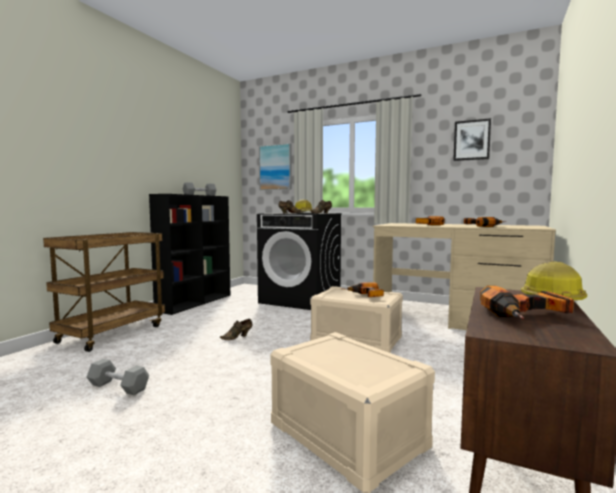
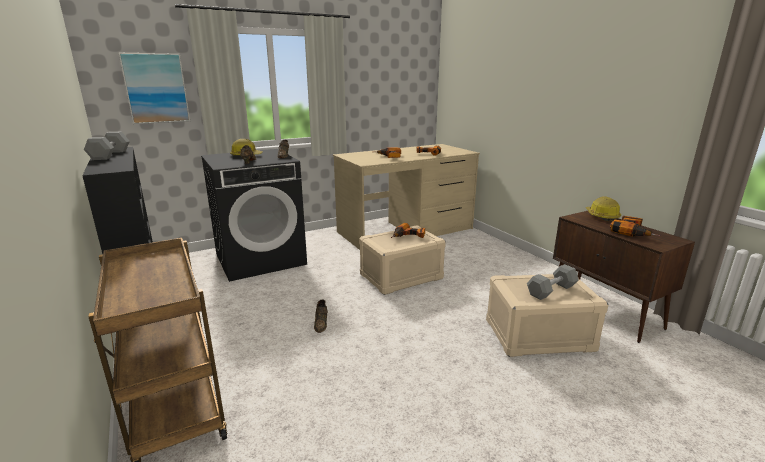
camera: 55 degrees left, 15 degrees up
(118, 387) = (373, 424): grey dumbbell -> grey dumbbell (551, 290)
(471, 140) = (387, 68): picture -> none

